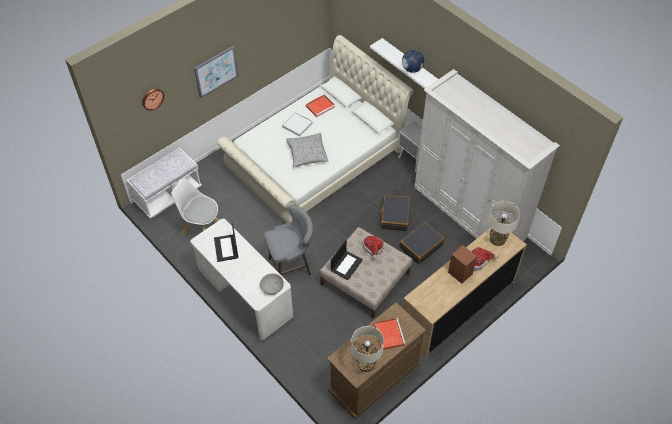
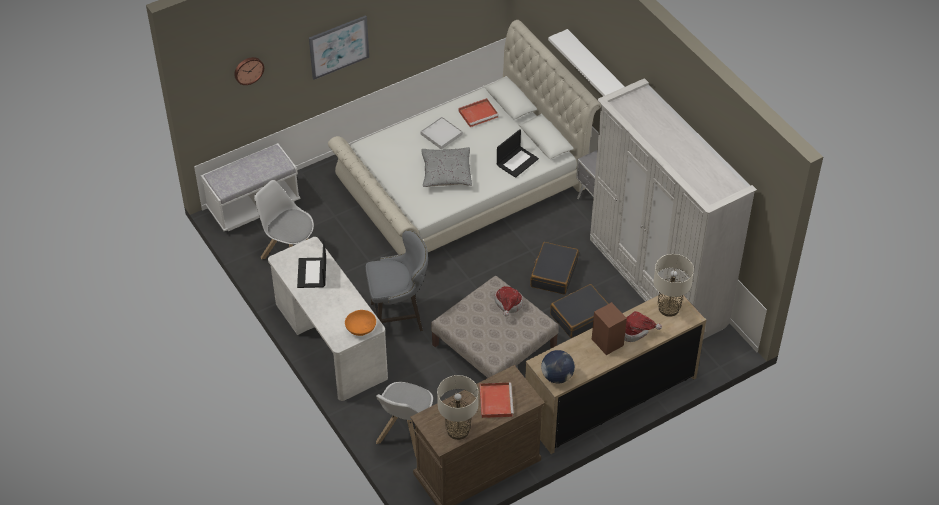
camera: 10 degrees right, 5 degrees down
(272, 287) = (361, 327): grey bowl -> orange bowl
(315, 359) = (406, 433): none -> chair
(346, 265) = (468, 319): laptop -> laptop (517, 161)
(412, 69) = (597, 74): globe -> globe (557, 376)

